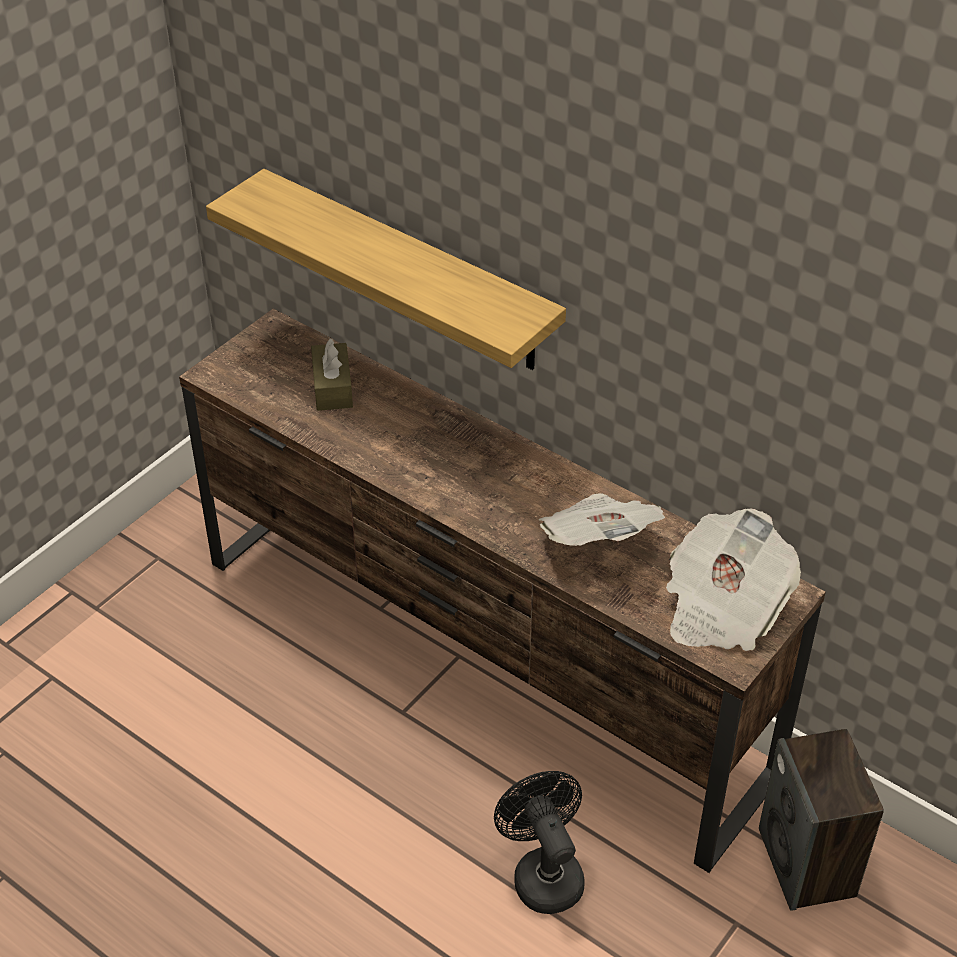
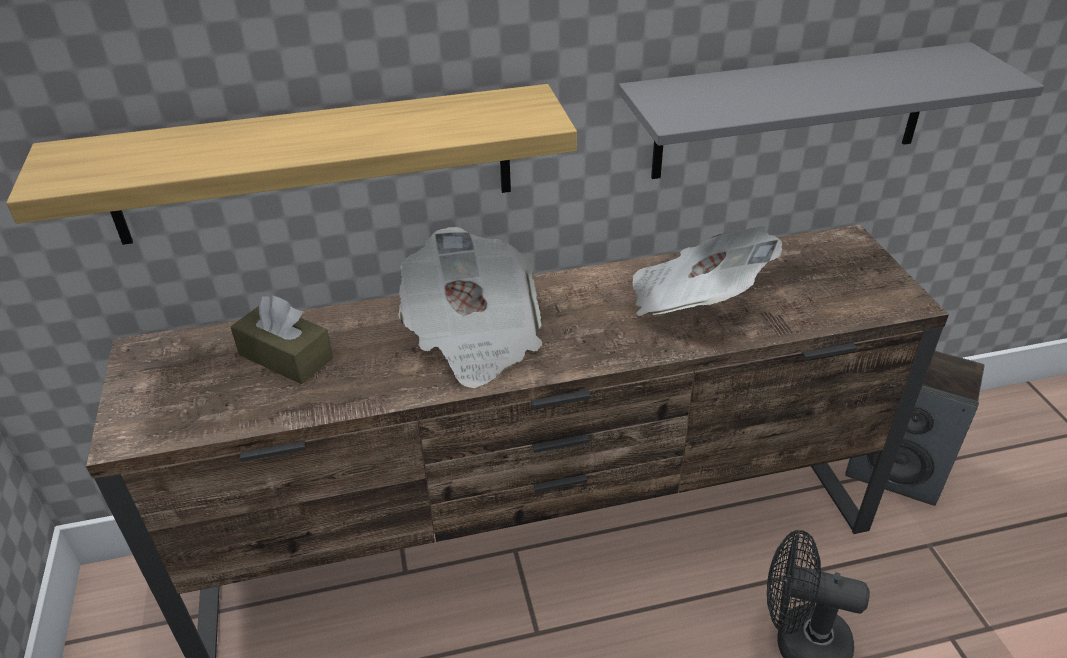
camera: 50 degrees left, 5 degrees down
(722, 607) = (837, 277): newspaper -> newspaper (473, 337)
(765, 447) = (792, 112): none -> grey shelf

